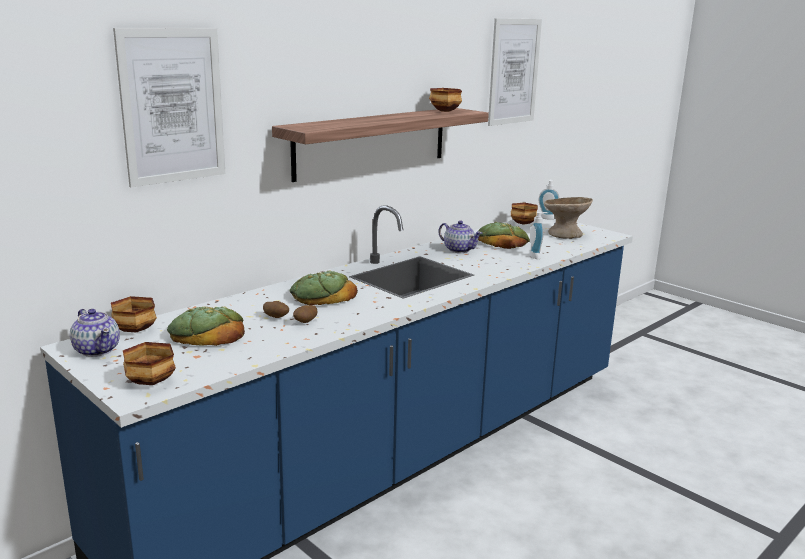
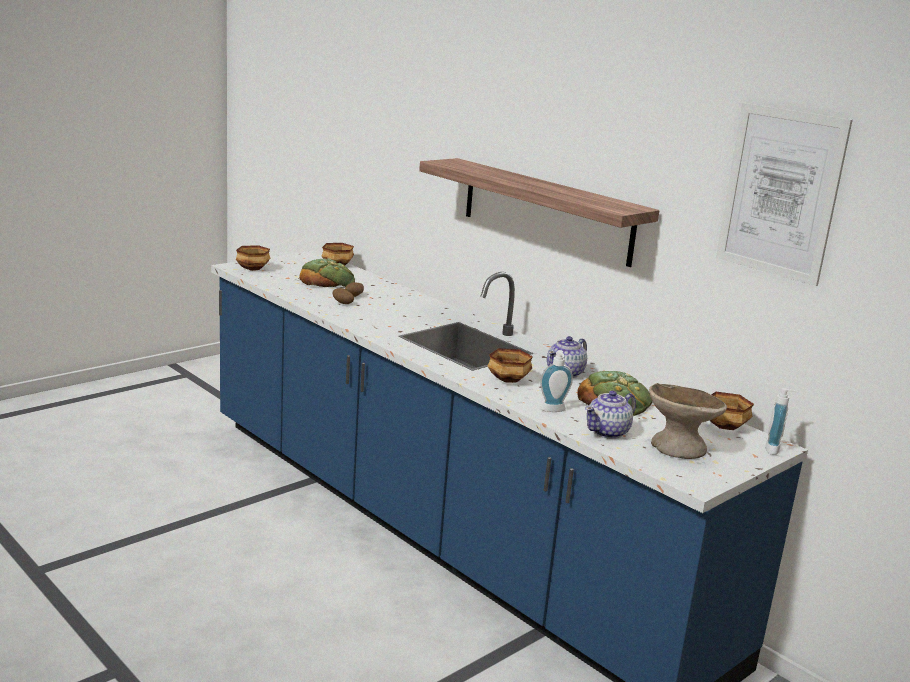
camera: 90 degrees right, 0 degrees up
(97, 350) = (305, 259): teapot -> teapot (608, 432)
(172, 106) = (397, 120): picture -> none
(322, 295) = (405, 310): bread -> none
(444, 111) = (612, 202): bowl -> bowl (509, 380)

